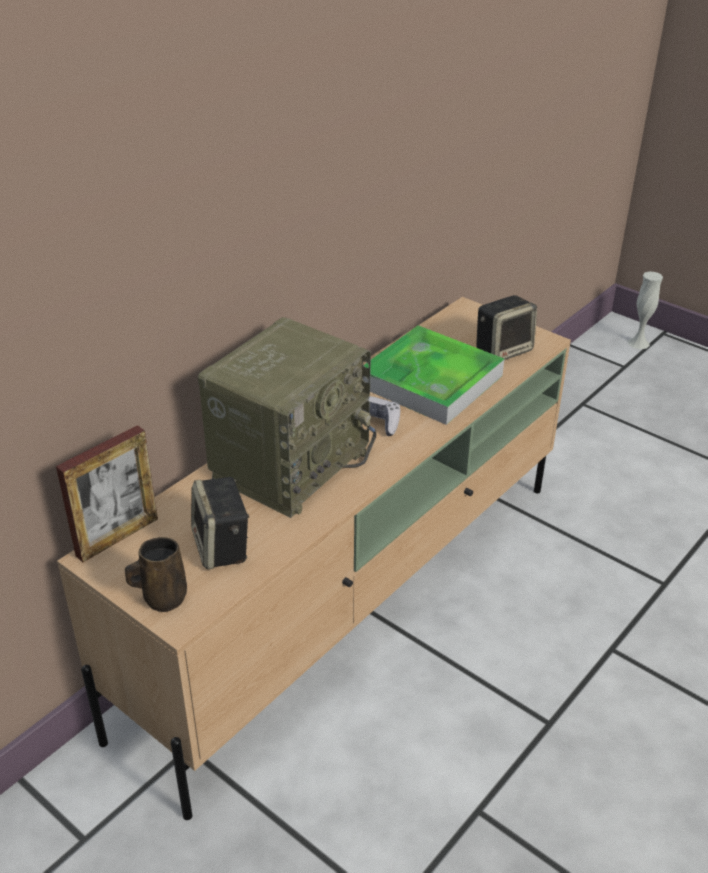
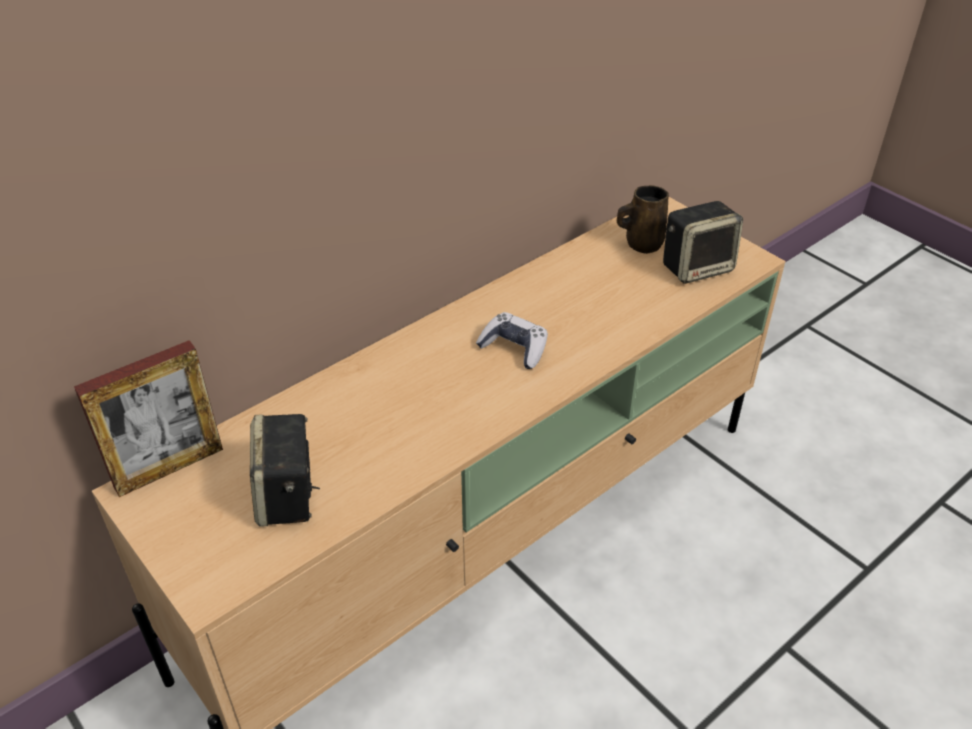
camera: 10 degrees right, 5 degrees up
(162, 598) = (197, 558): brown mug -> brown mug (641, 243)
(290, 462) = (400, 391): radio -> none
(430, 381) = (597, 300): tray -> none
(638, 343) = (888, 256): white vase -> none

